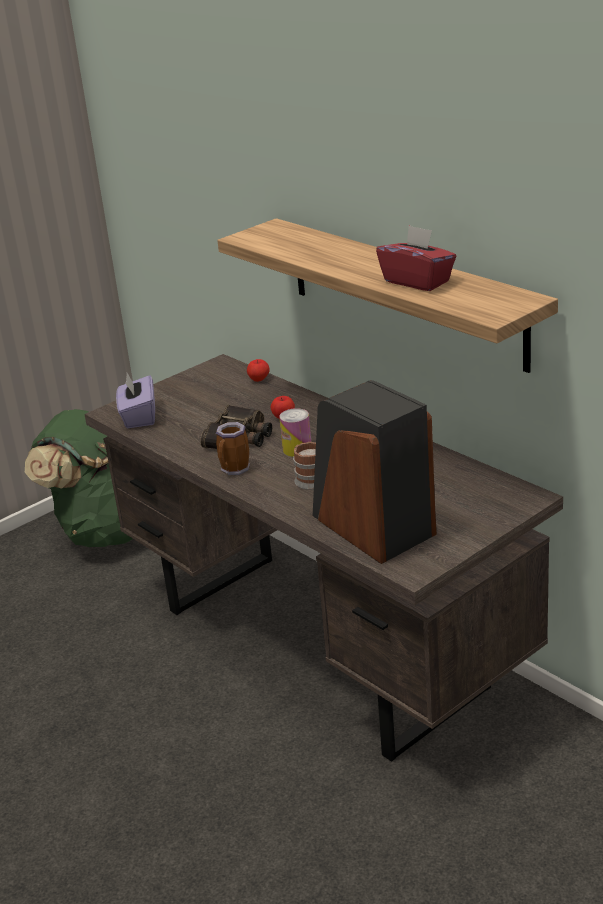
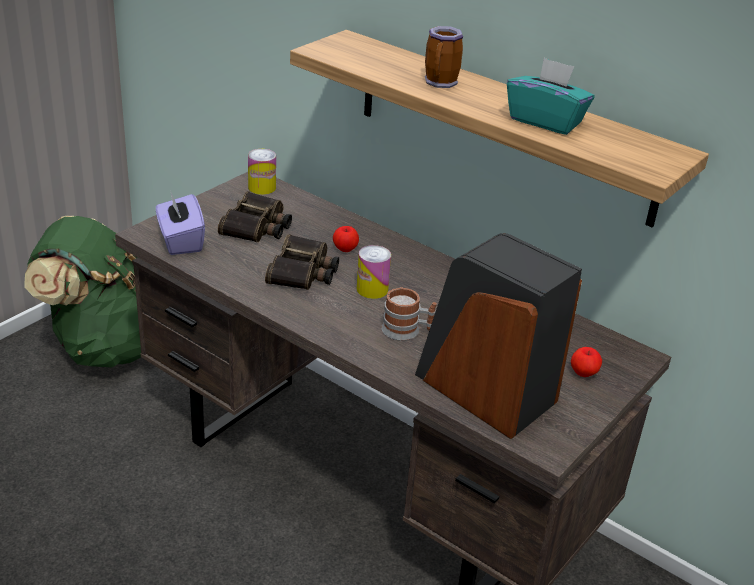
camera: 15 degrees left, 5 degrees up
(210, 402) = (257, 226): none -> binoculars
(224, 370) = (262, 188): none -> can
(235, 470) = (310, 313): mug -> mug (441, 84)
(259, 380) = (304, 202): apple -> apple (584, 373)
(417, 281) = (545, 121): red tissue box -> turquoise tissue box

